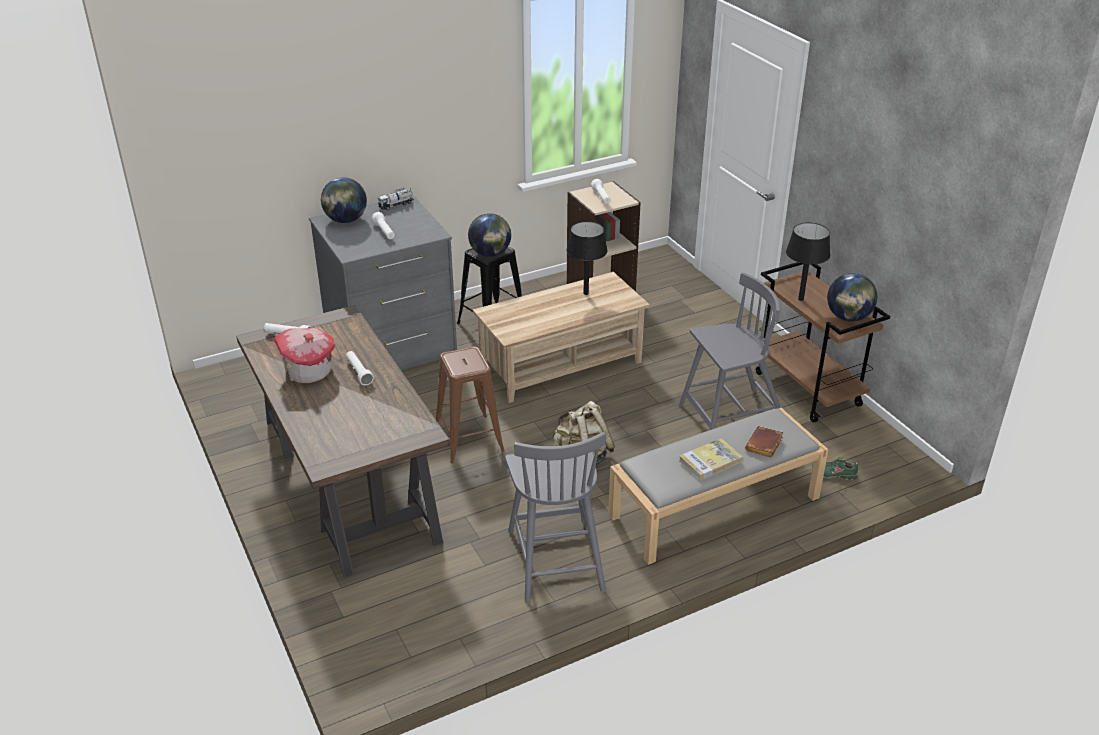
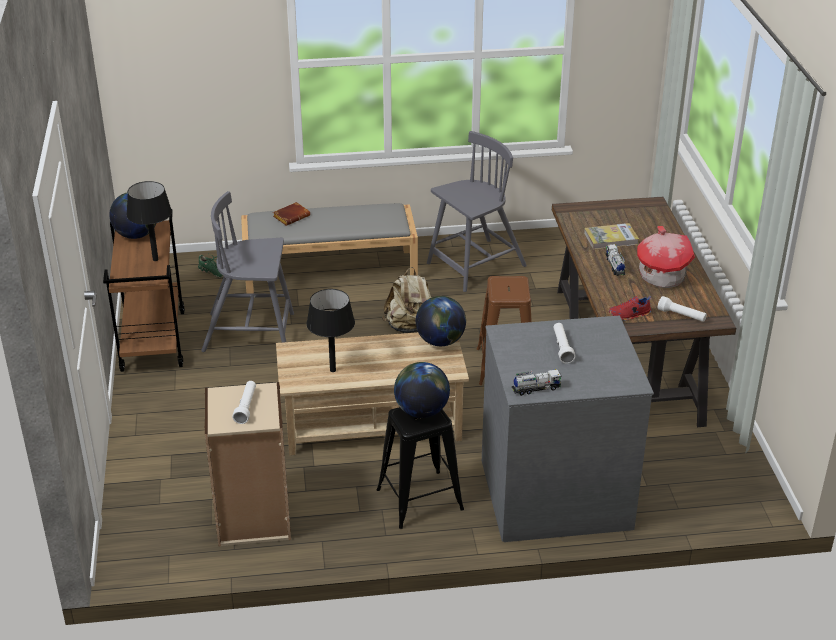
camera: 160 degrees left, 0 degrees up
(337, 327) = (630, 315): none -> red shoe
(346, 220) = (606, 376): globe -> globe (440, 341)
(359, 372) = (615, 266): white flashlight -> toy truck
(555, 558) = (475, 266): grey chair -> grey chair turned 45 degrees clockwise
(710, 461) = (343, 214): book -> book (611, 238)

